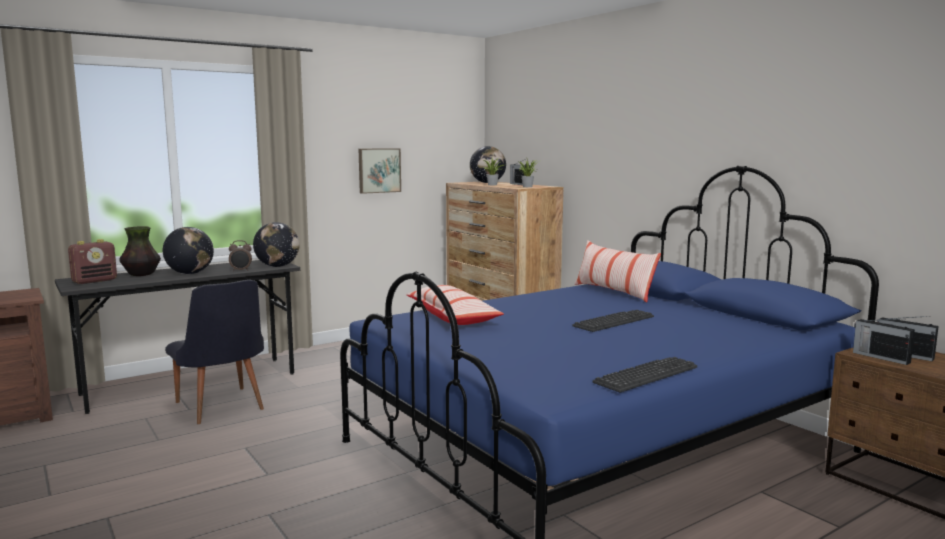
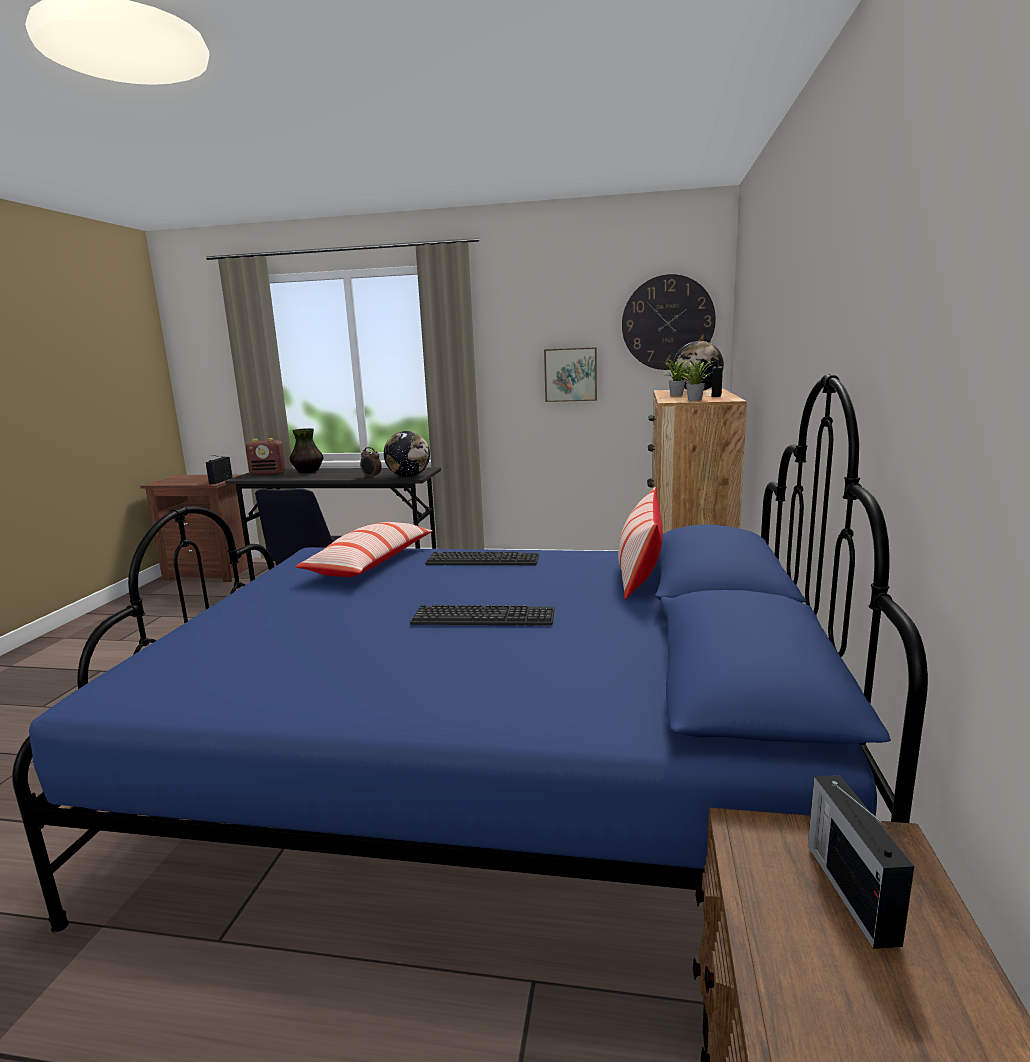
camera: 45 degrees right, 5 degrees up
(190, 273) = (334, 475): globe -> none
(446, 131) = (668, 323): none -> wall clock
(646, 375) = (241, 711): keyboard -> keyboard (482, 560)
(880, 357) = (767, 865): radio -> radio (221, 480)

